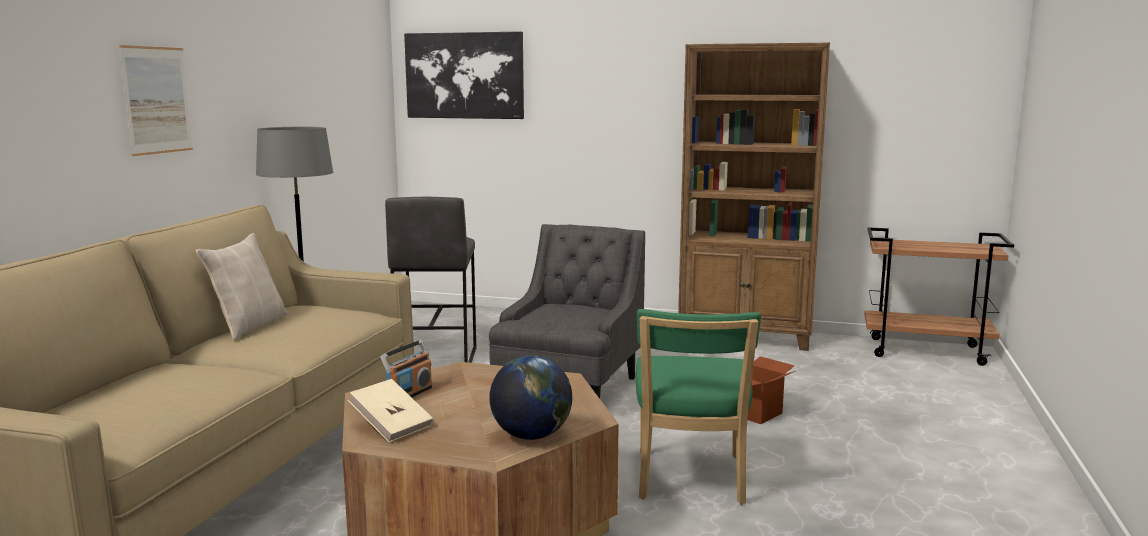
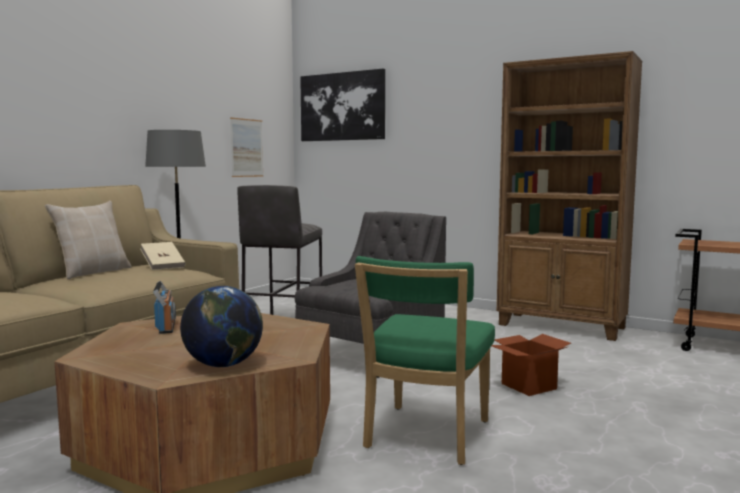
camera: 15 degrees right, 5 degrees down
(157, 100) = (56, 100): picture -> picture (246, 148)
(392, 426) = (118, 348): beige book -> beige book (163, 266)
(409, 394) = (166, 327): radio -> radio turned 60 degrees counterclockwise

